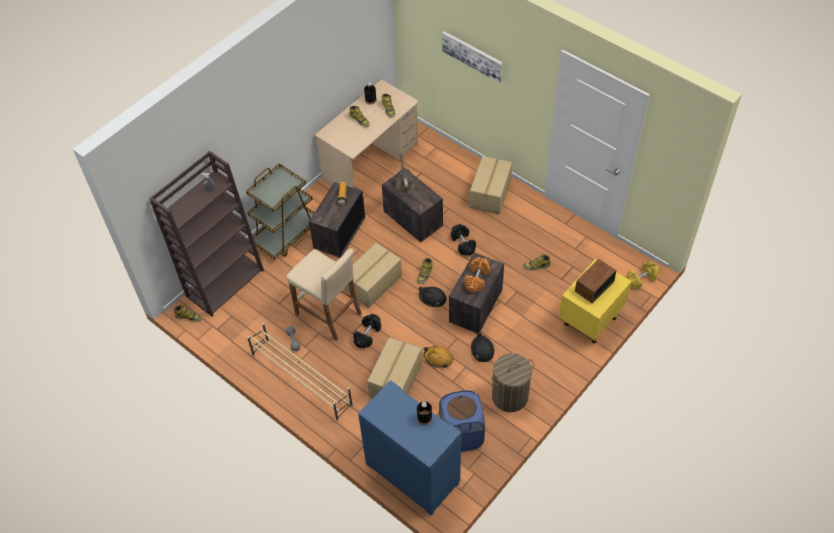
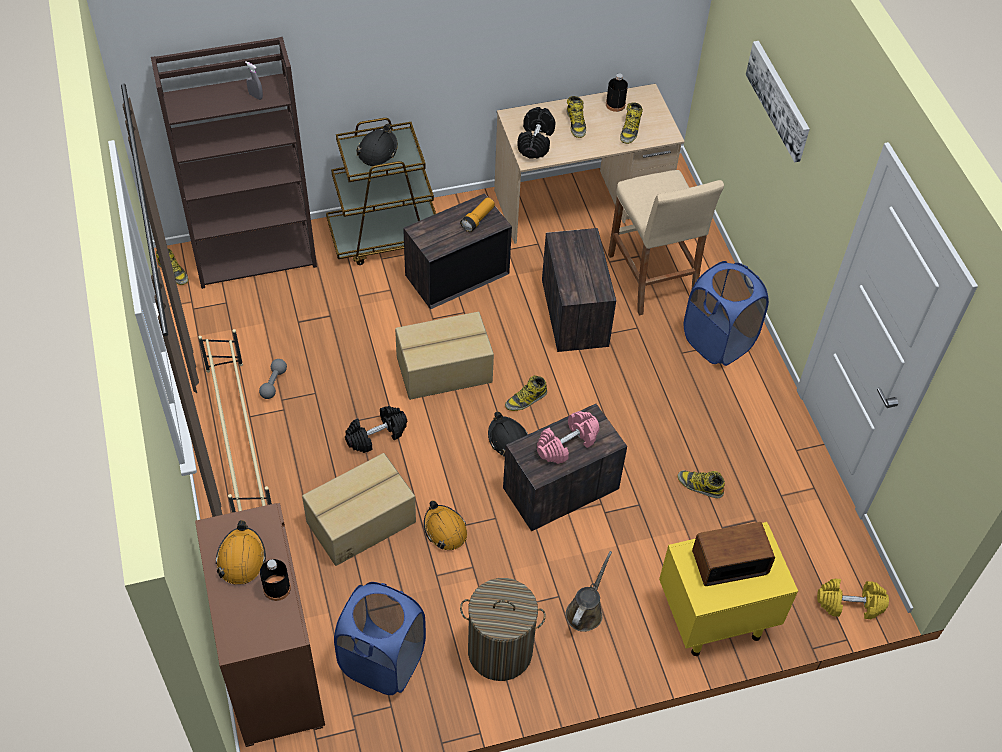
camera: 30 degrees right, 0 degrees up
(328, 314) = (349, 375): beige stool -> beige stool (652, 278)
(396, 416) = (241, 559): none -> orange hard hat
(404, 184) = (577, 251): brown watering can -> brown watering can (585, 611)
(411, 473) = (270, 668): blue cabinet -> brown cabinet
(463, 244) = (616, 390): black dumbbell -> black dumbbell (536, 142)
(477, 279) = (567, 444): orange dumbbell -> pink dumbbell
(482, 350) = (516, 558): black hard hat -> black hard hat (377, 151)
(491, 193) = (718, 341): cardboard box -> blue laundry basket

